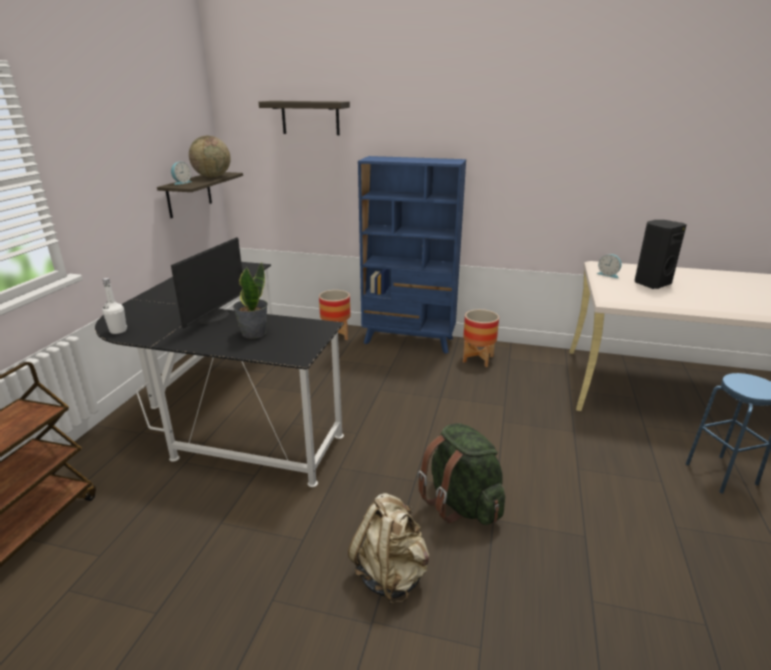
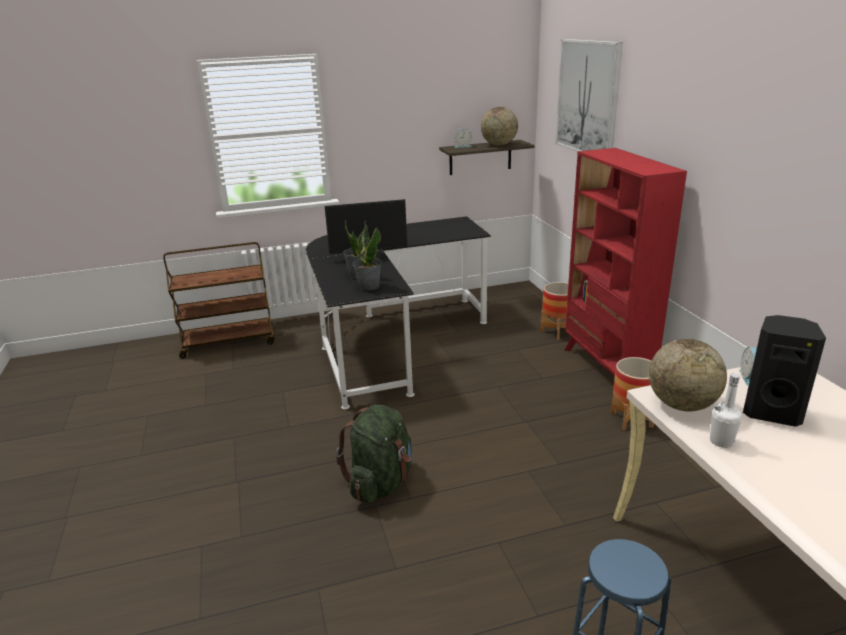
camera: 60 degrees right, 0 degrees up
(118, 331) = (319, 244): white bottle -> white bottle (721, 441)
(294, 336) = (369, 286): none -> potted plant
(310, 118) = (587, 98): shelf -> picture
(391, 574) = (282, 474): beige backpack -> none
(409, 341) = (606, 369): blue bookcase -> red bookcase
(631, 298) = (682, 405): none -> globe

